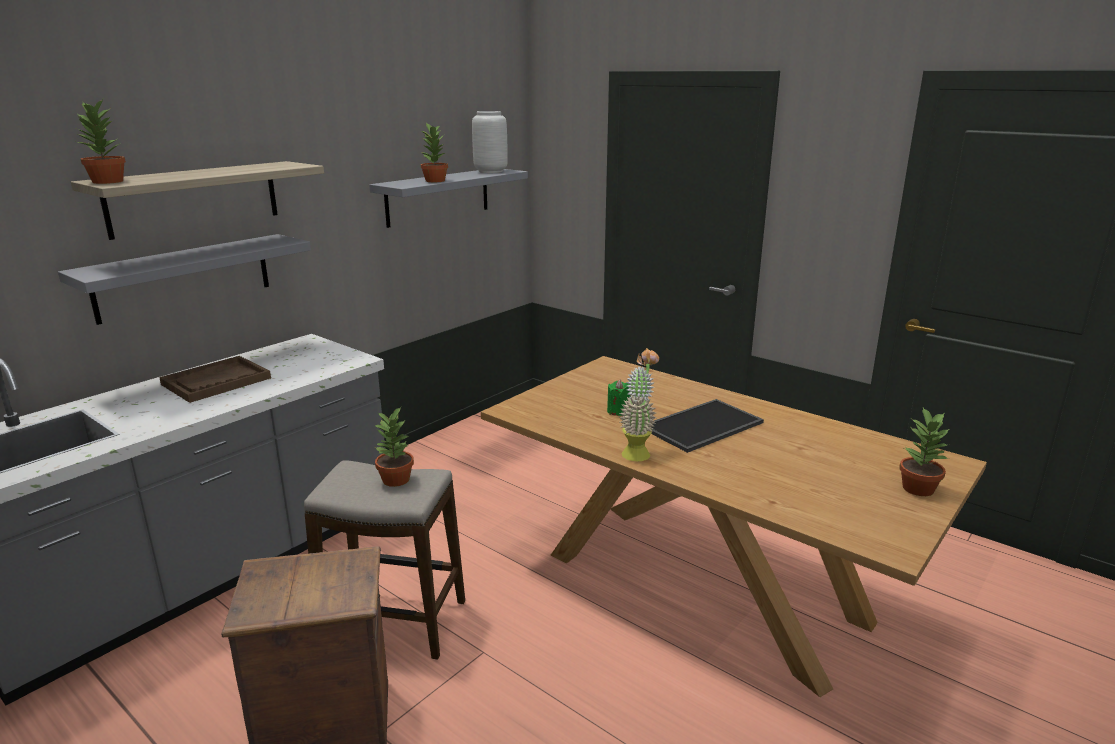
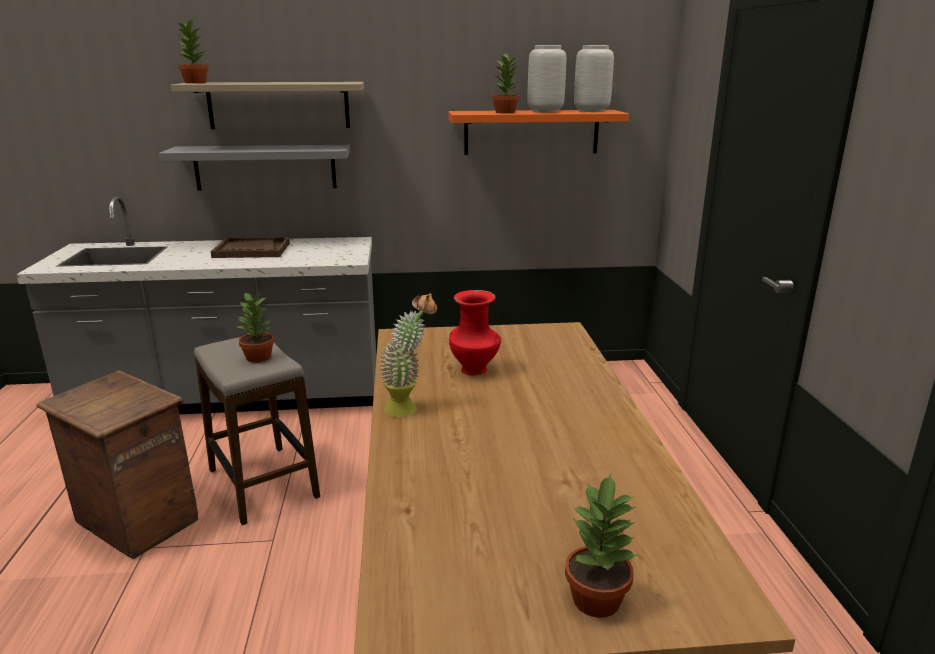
camera: 45 degrees right, 0 degrees up
(438, 196) = (531, 132): grey shelf -> orange shelf
(459, 176) = (545, 111): none -> grey vase
(618, 411) = (475, 370): green candle -> red vase
(703, 426) = (517, 415): tray -> none

